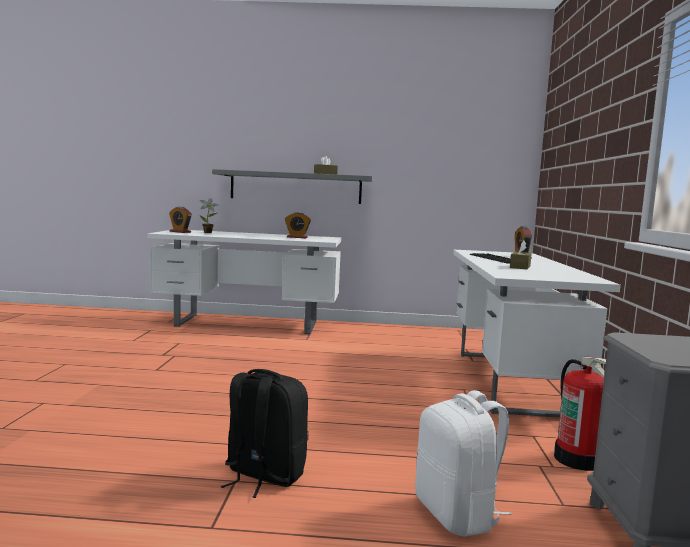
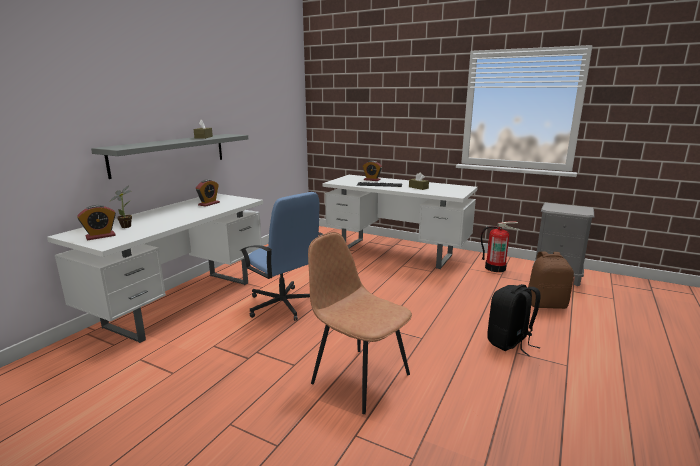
camera: 65 degrees left, 10 degrees up
(139, 395) = (359, 377): none -> brown chair
(273, 351) = (283, 305): none -> blue office chair
(458, 515) = (546, 304): white backpack -> brown backpack

